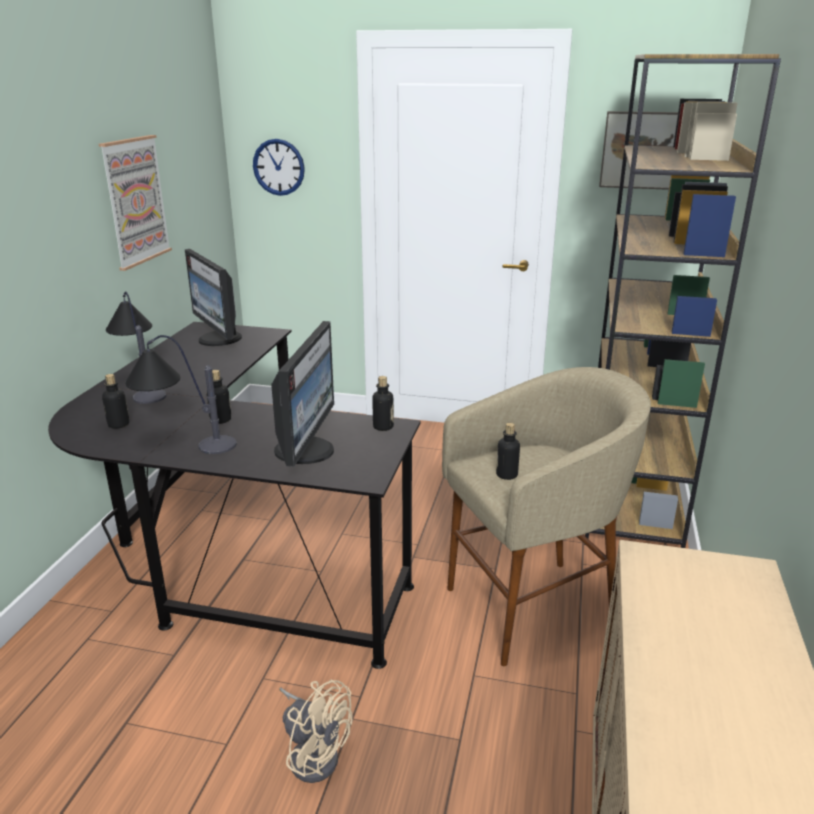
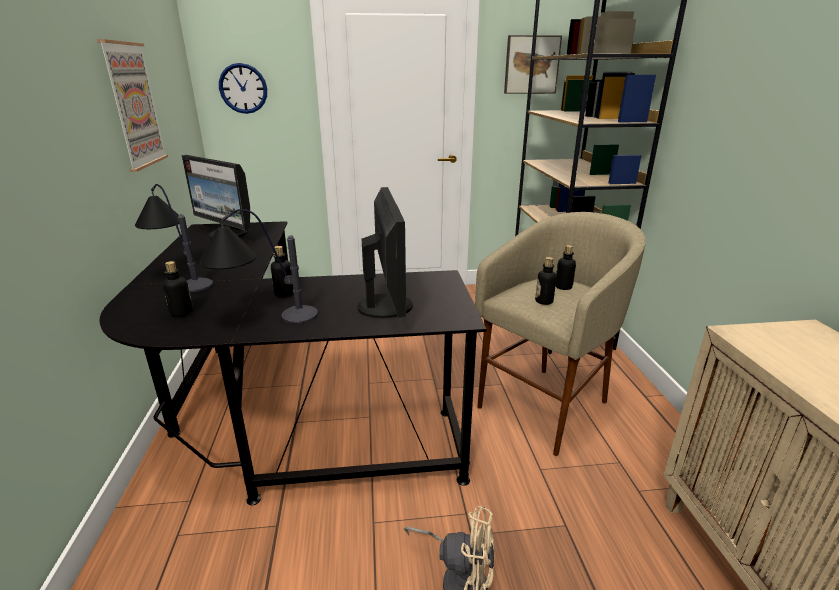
camera: 20 degrees left, 0 degrees up
(383, 427) = (433, 278): bottle -> bottle (563, 287)

